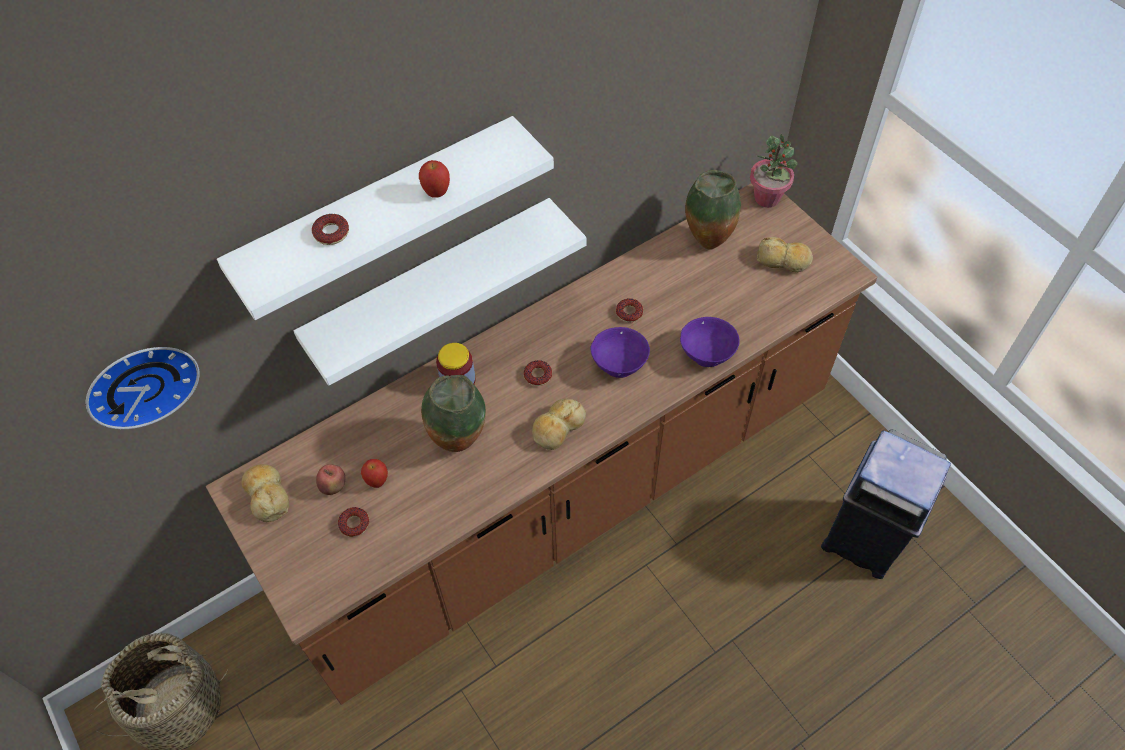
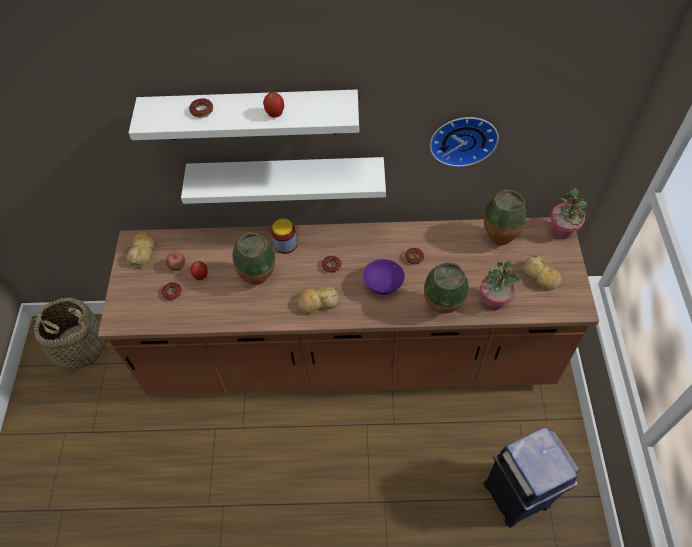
camera: 35 degrees right, 0 degrees up
(140, 382) = (84, 150): wall clock -> wall clock (463, 138)
(707, 354) = (442, 308): purple bowl -> vase
(756, 314) = (494, 301): none -> potted plant

